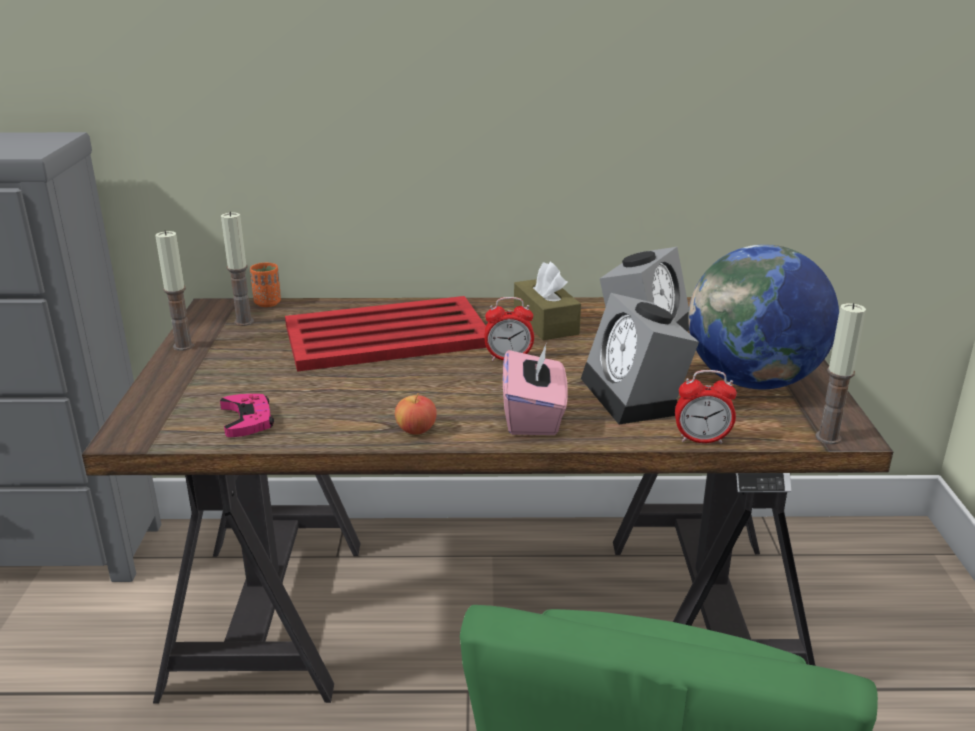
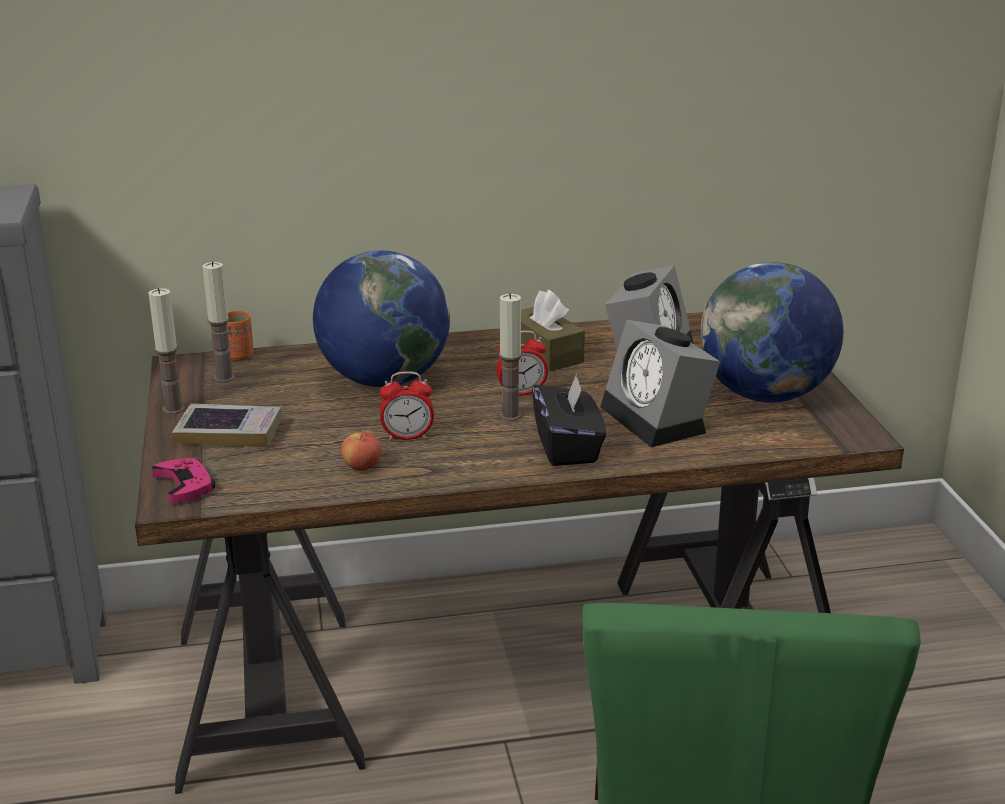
camera: 10 degrees left, 0 degrees up
(219, 372) = (229, 432): none -> book
(247, 420) = (286, 476): pink game controller -> pink game controller (185, 485)
(385, 335) = (384, 380): red tray -> globe
(416, 430) = (459, 470): apple -> apple (362, 466)
(534, 417) = (568, 447): pink tissue box -> black tissue box
(701, 440) = (731, 454): alarm clock -> alarm clock (407, 437)
(828, 437) = (845, 441): candle -> candle (510, 415)

